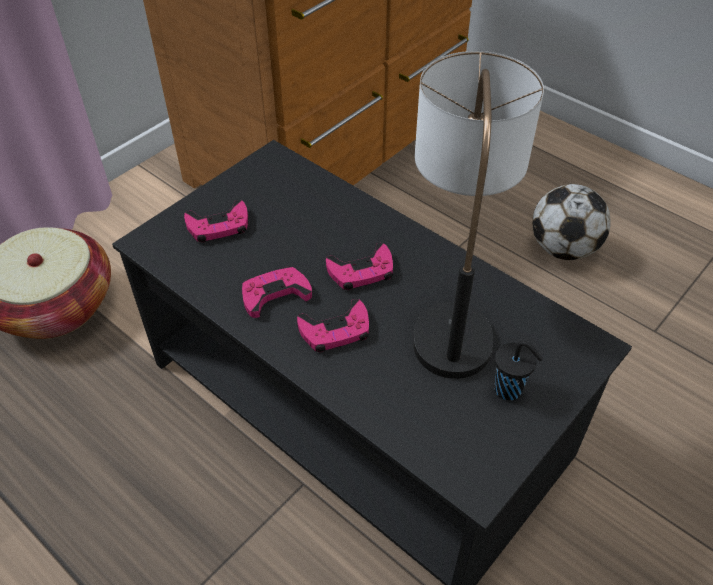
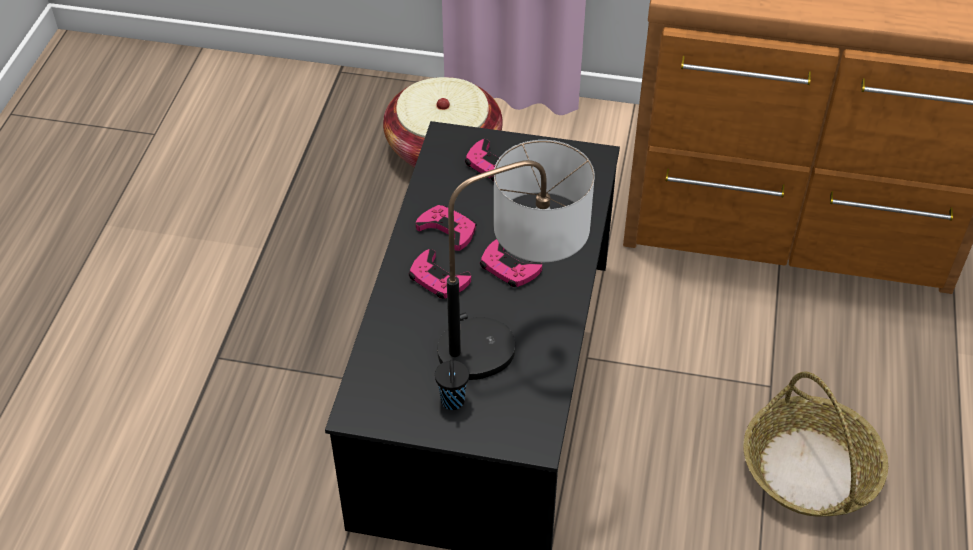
camera: 60 degrees right, 0 degrees up
(563, 249) = (810, 470): football -> basket

